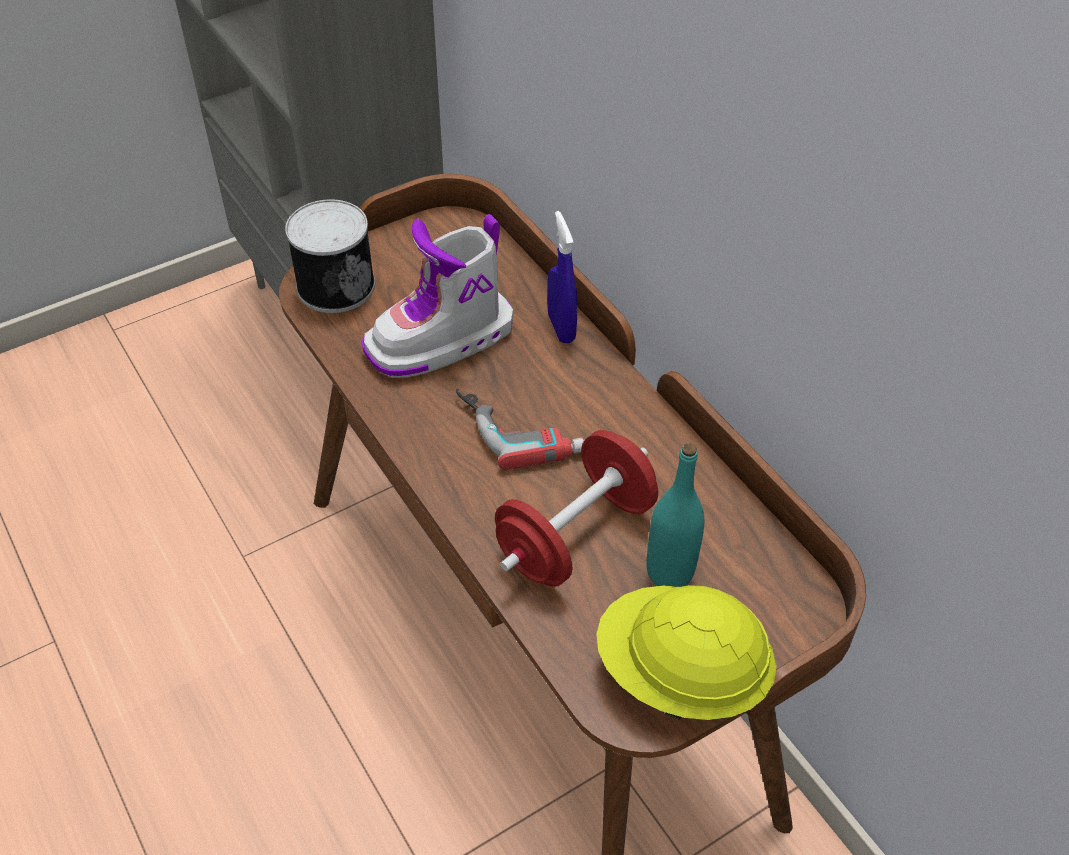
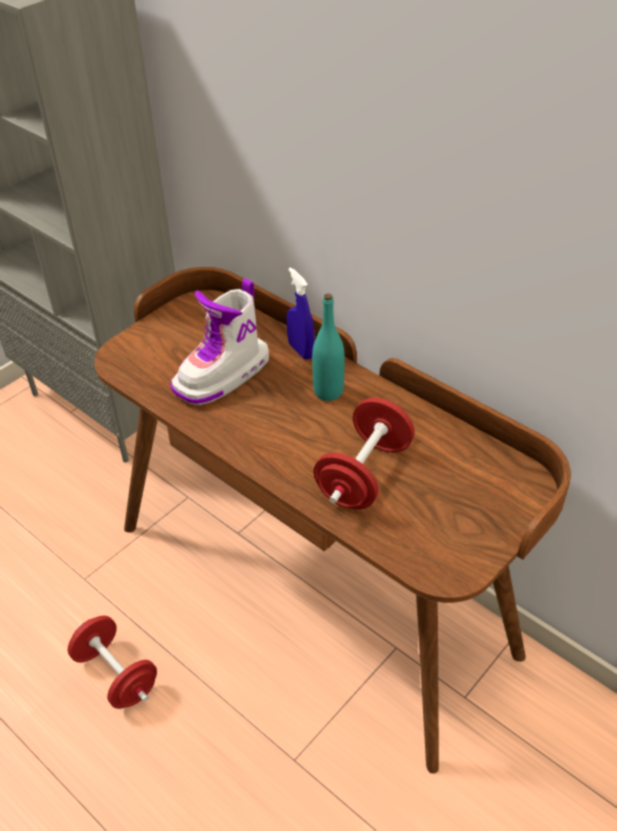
camera: 15 degrees left, 5 degrees down
(241, 696) = (116, 674): none -> red dumbbell
(335, 285) = (133, 355): can -> none
(523, 427) = (301, 416): power drill -> none
(669, 572) = (434, 482): turquoise bottle -> turquoise bottle (328, 392)
(680, 675) = (467, 542): yellow hard hat -> none

